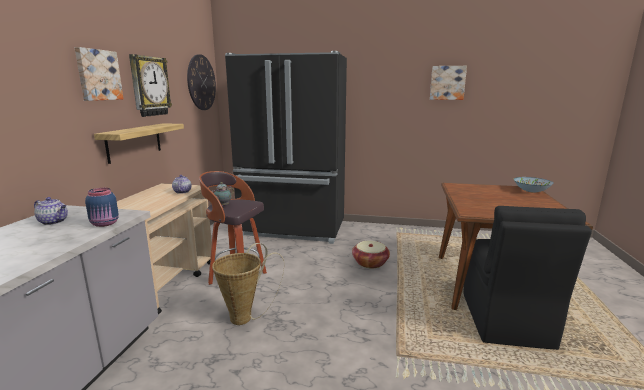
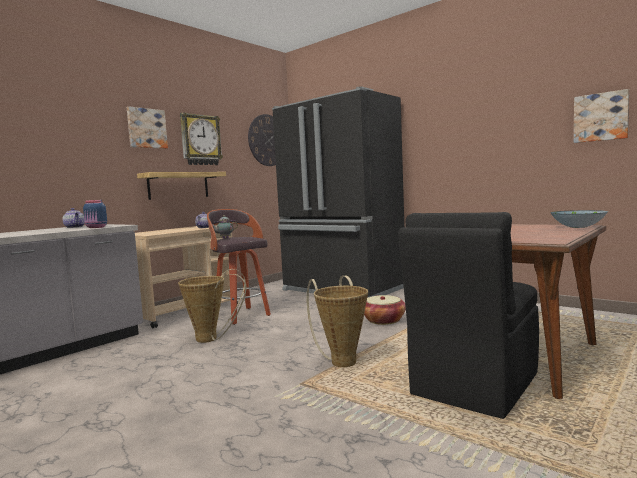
camera: 30 degrees right, 10 degrees down
(395, 318) = (342, 361): none -> basket
(447, 83) = (518, 107): picture -> picture (600, 117)

